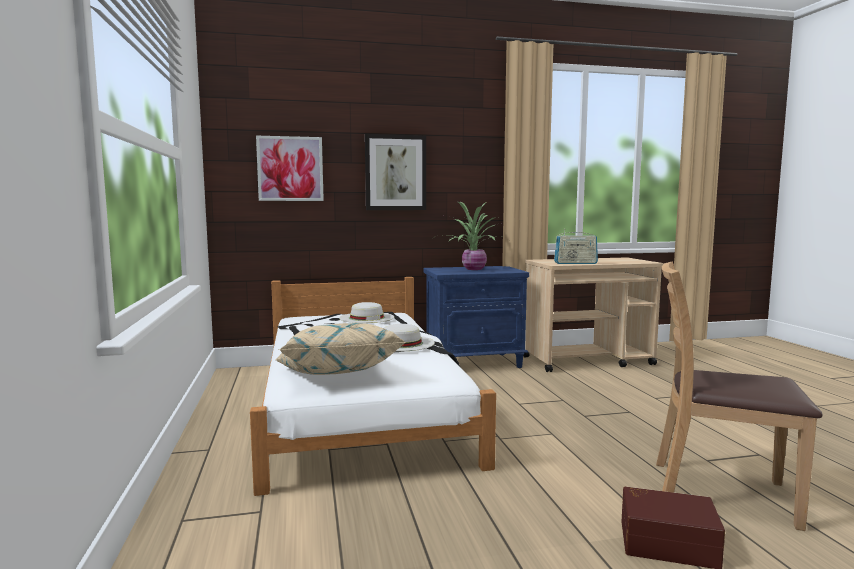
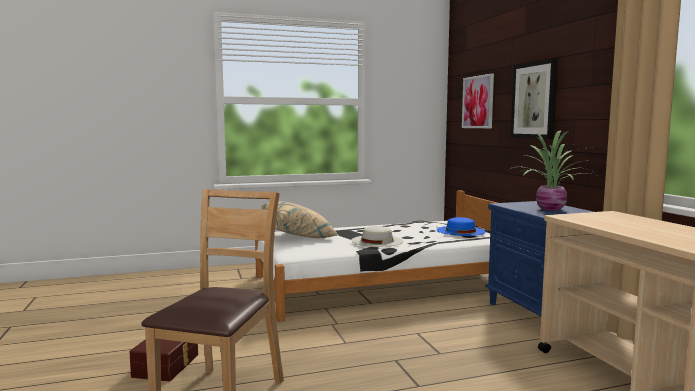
camera: 85 degrees right, 0 degrees up
(366, 317) = (460, 231): white hat -> blue hat
(575, 263) = (589, 221): radio -> none

